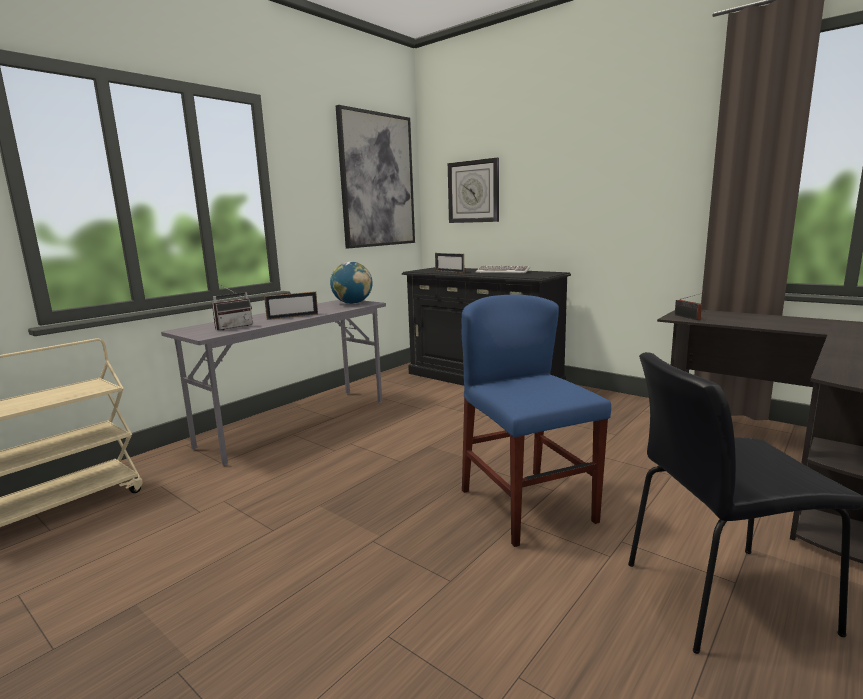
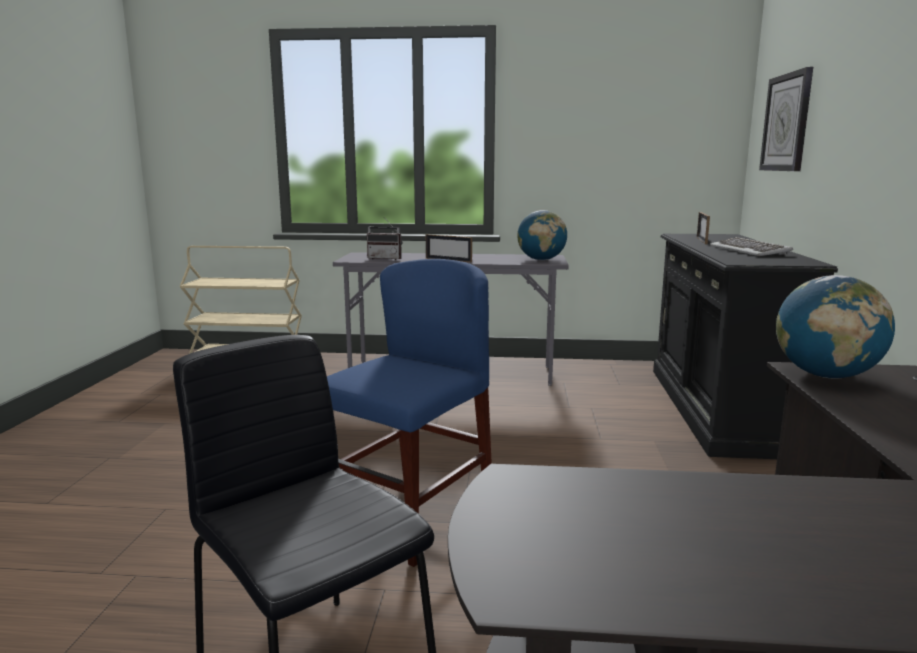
camera: 55 degrees right, 0 degrees up
(377, 180) = (662, 110): picture -> none
(688, 317) = (826, 375): radio -> globe

